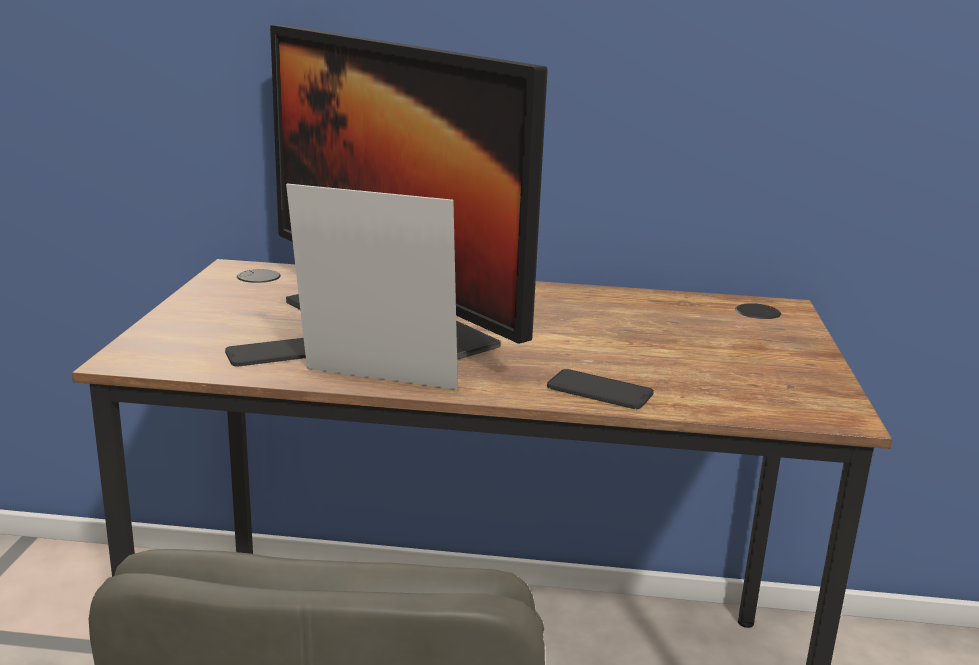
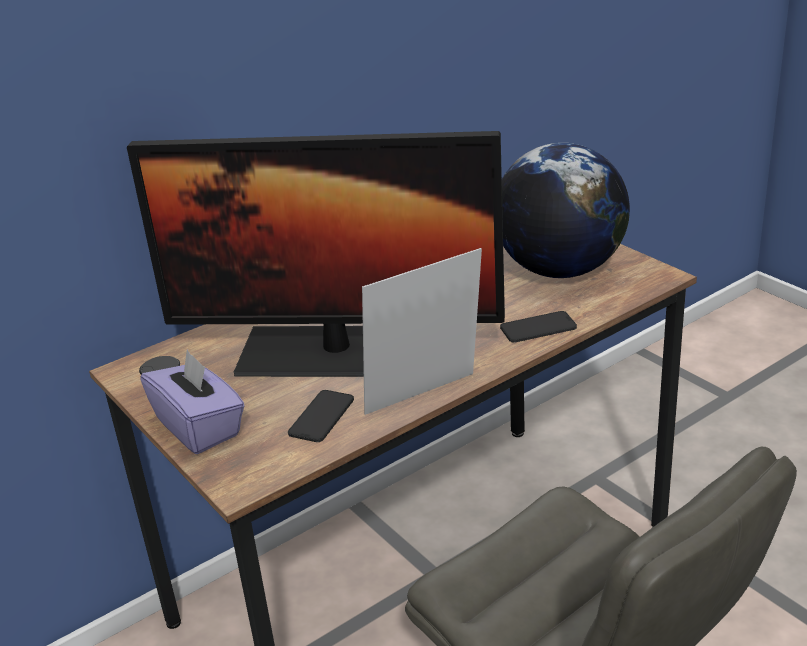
camera: 40 degrees left, 10 degrees up
(191, 317) = (199, 427): none -> purple tissue box
(729, 363) = (559, 270): none -> globe

